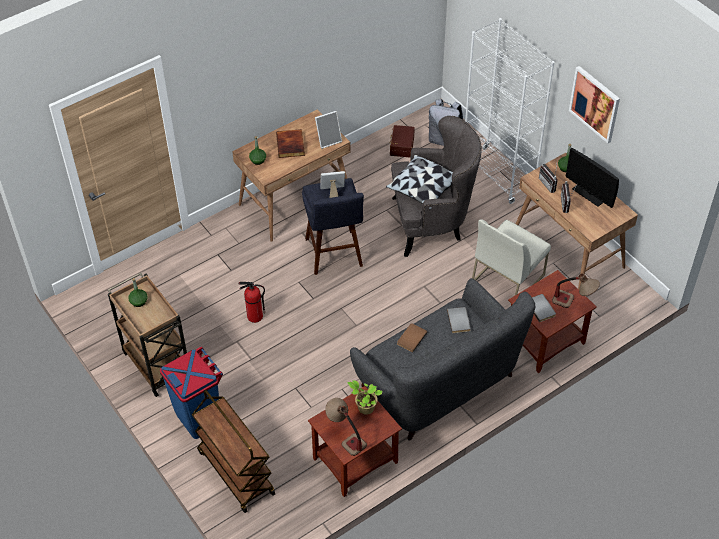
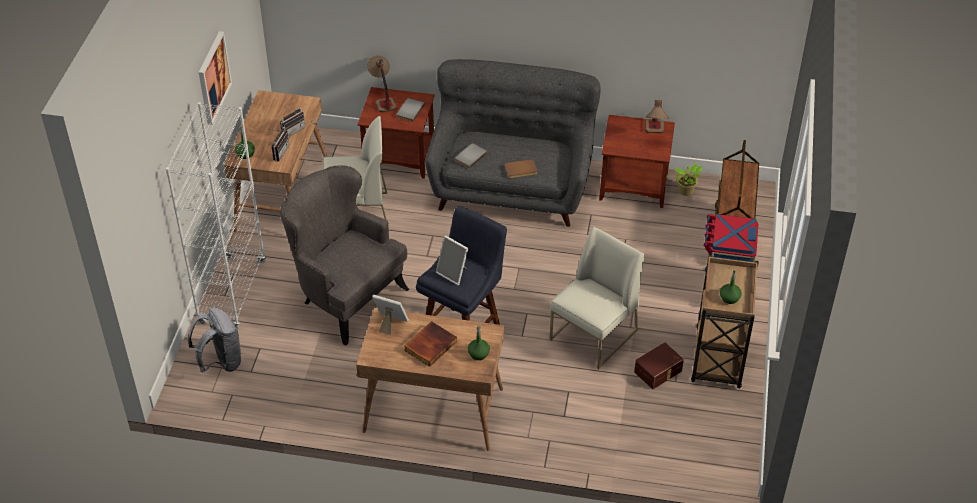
camera: 135 degrees left, 5 degrees down
(254, 316) = (593, 335): fire extinguisher -> white chair
(364, 408) = (619, 141): potted plant -> potted plant (686, 191)
(401, 146) = (265, 388): brown storage box -> brown storage box (658, 372)
(422, 189) = (357, 254): pillow -> none
(589, 194) = (263, 125): monitor -> none

